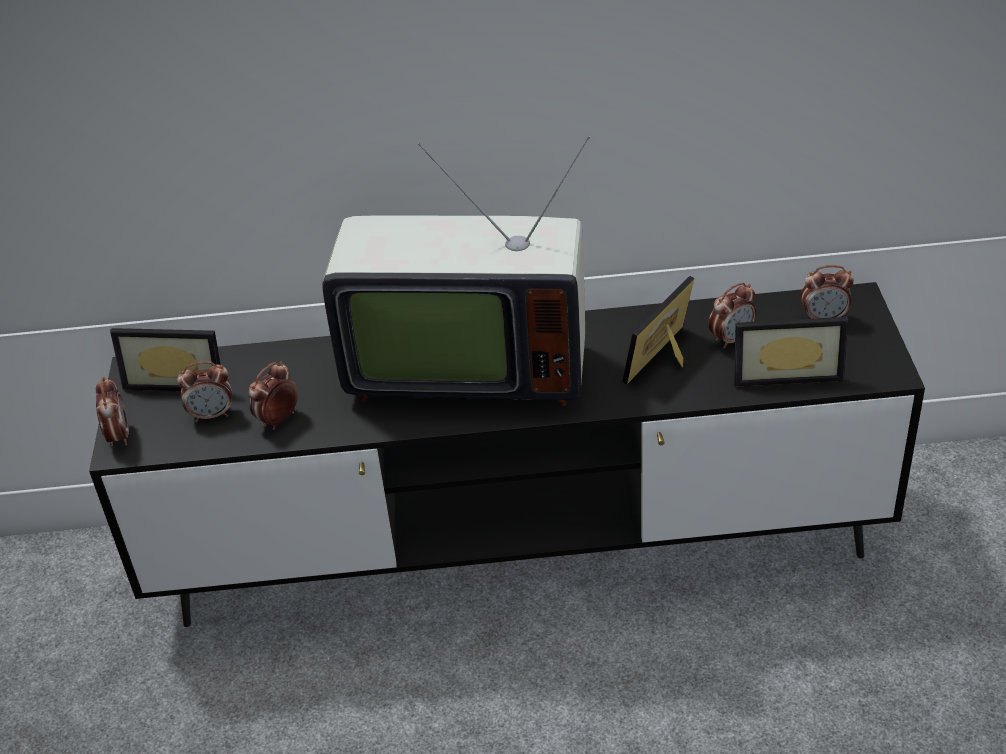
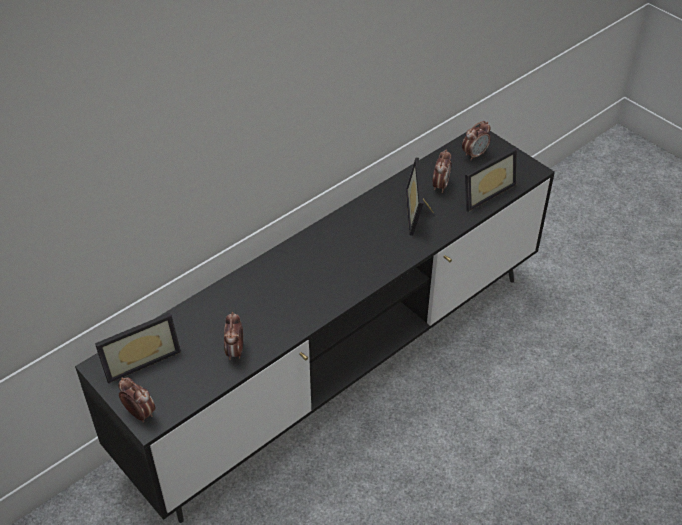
camera: 40 degrees left, 5 degrees up
(212, 414) = (188, 369): alarm clock -> none
(464, 365) = (313, 266): television -> none

